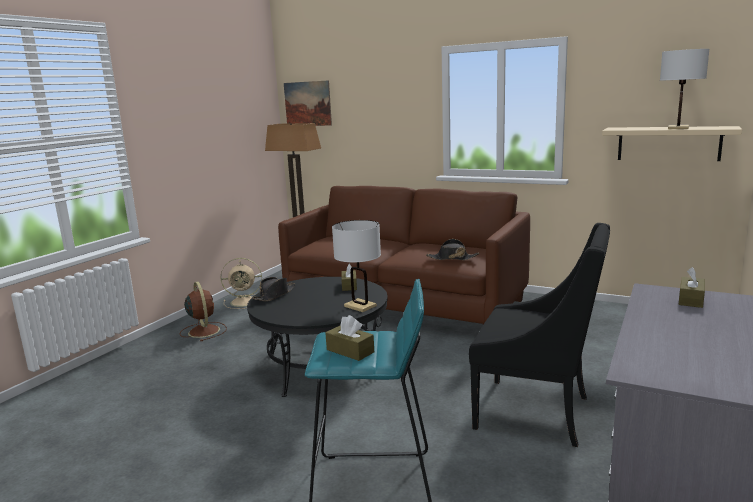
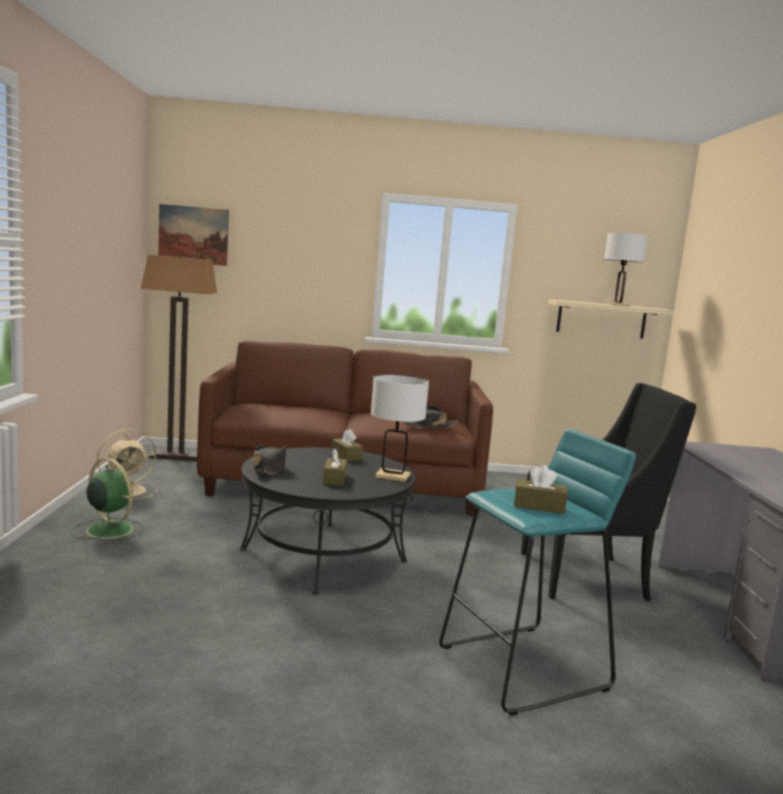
camera: 30 degrees left, 5 degrees down
(203, 331) = (108, 530): brown fan -> green fan
(691, 299) = (733, 451): brown tissue box -> brown tissue box (334, 479)

